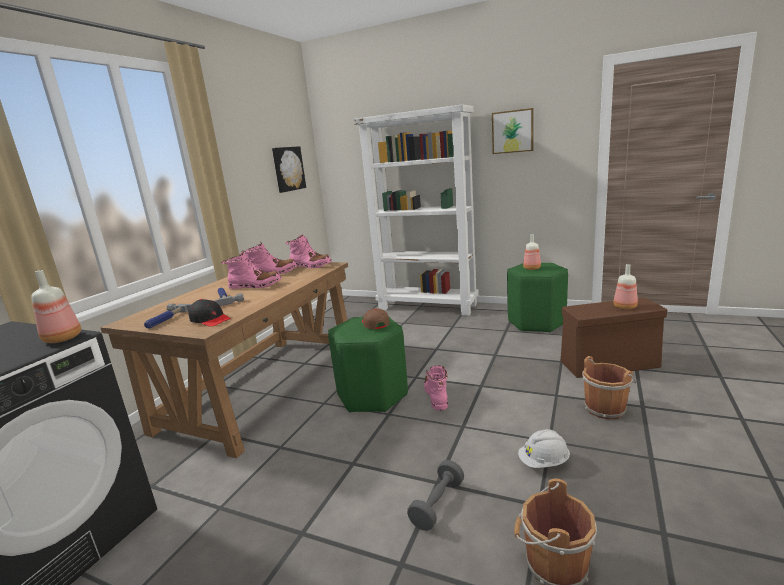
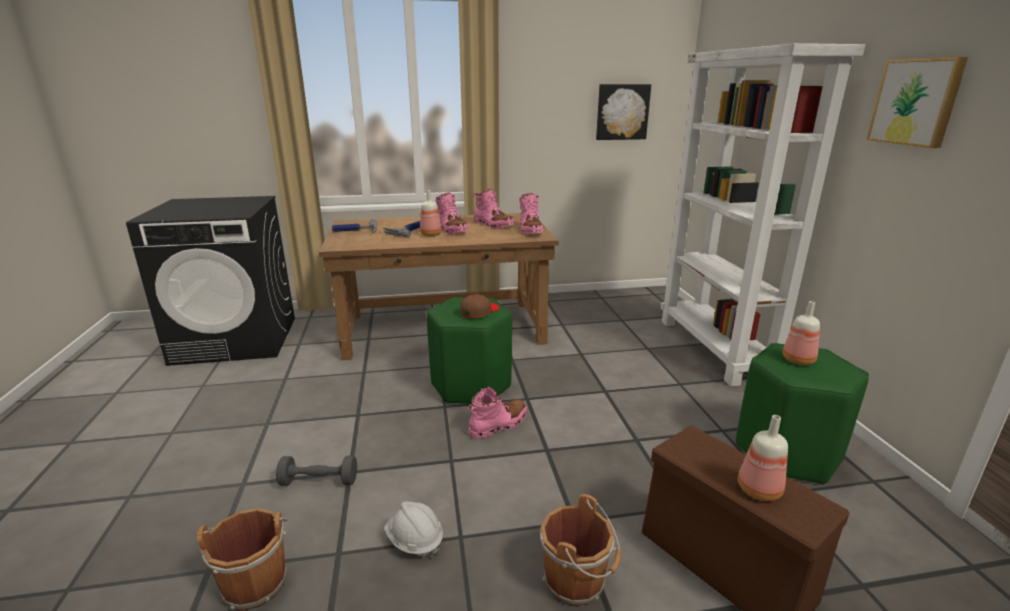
camera: 55 degrees right, 5 degrees up
(63, 338) = (238, 214): bottle -> bottle (431, 234)
(210, 320) = (358, 241): black cap -> none

